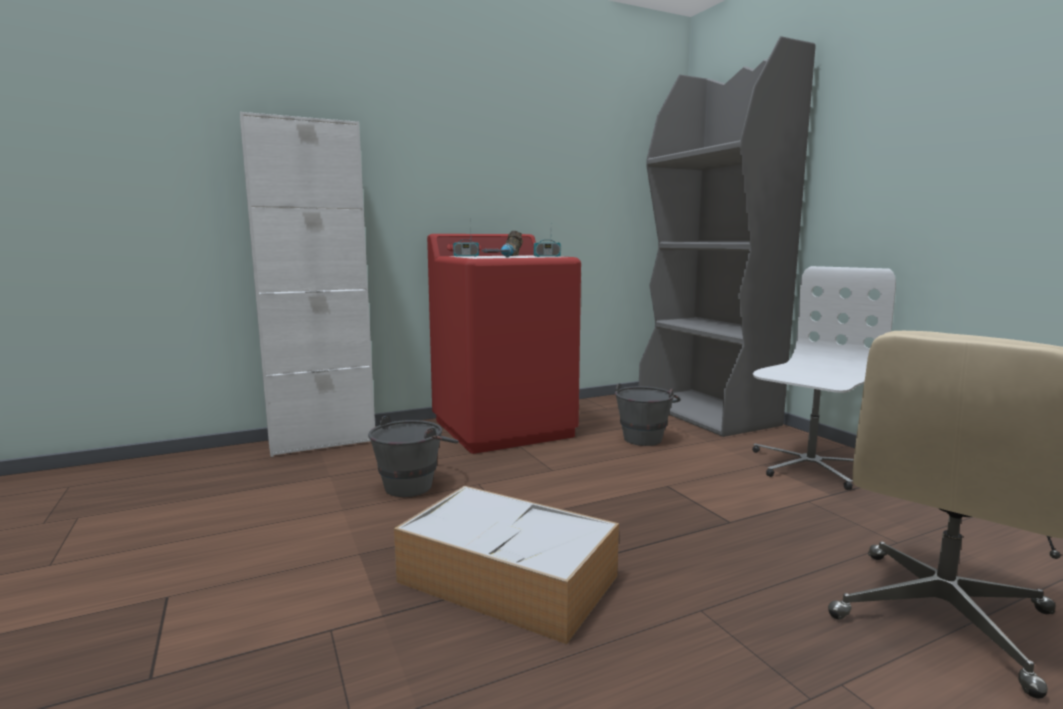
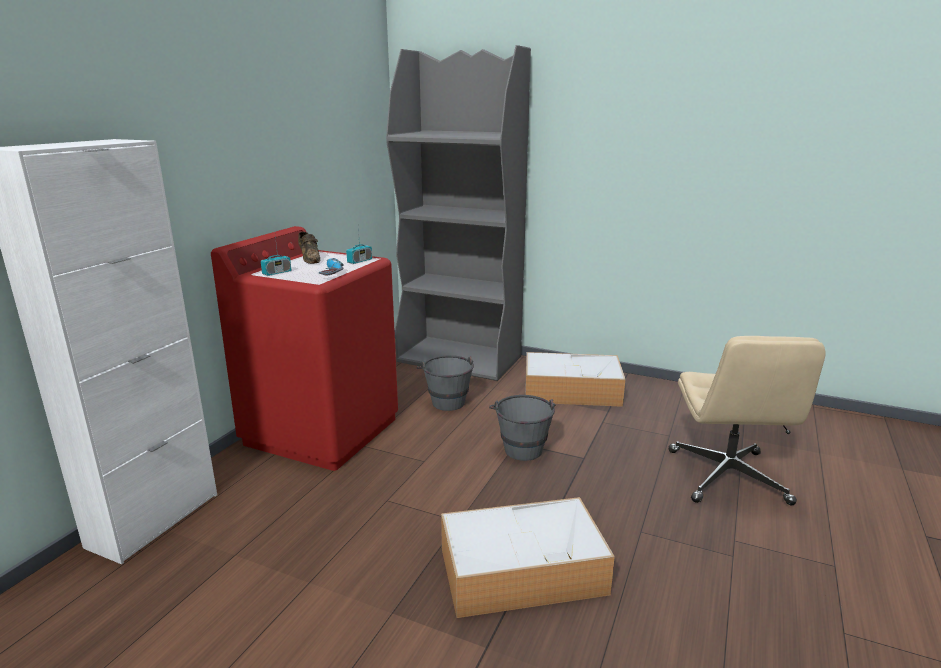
camera: 40 degrees left, 10 degrees up
(415, 483) = (333, 524): grey bucket -> grey bucket (521, 446)
(808, 466) = (573, 391): white office chair -> storage box

